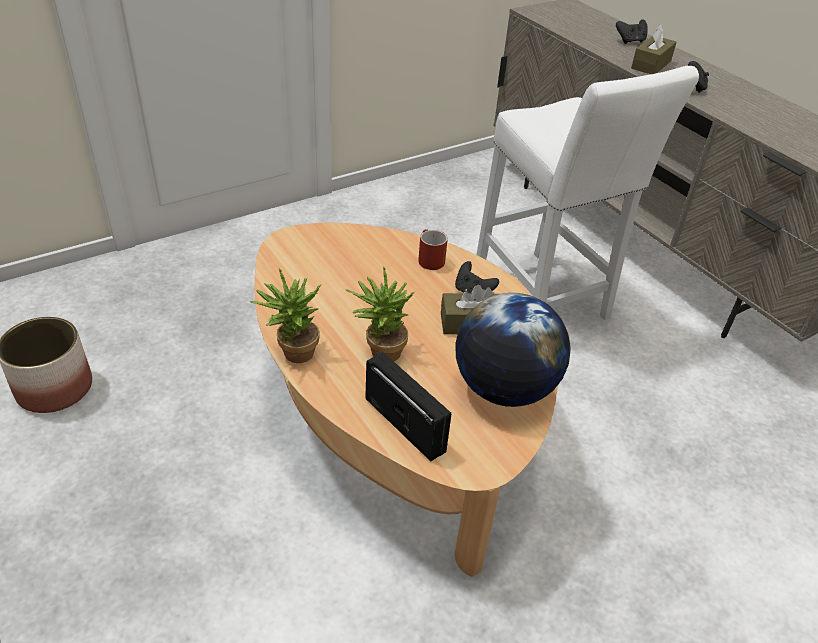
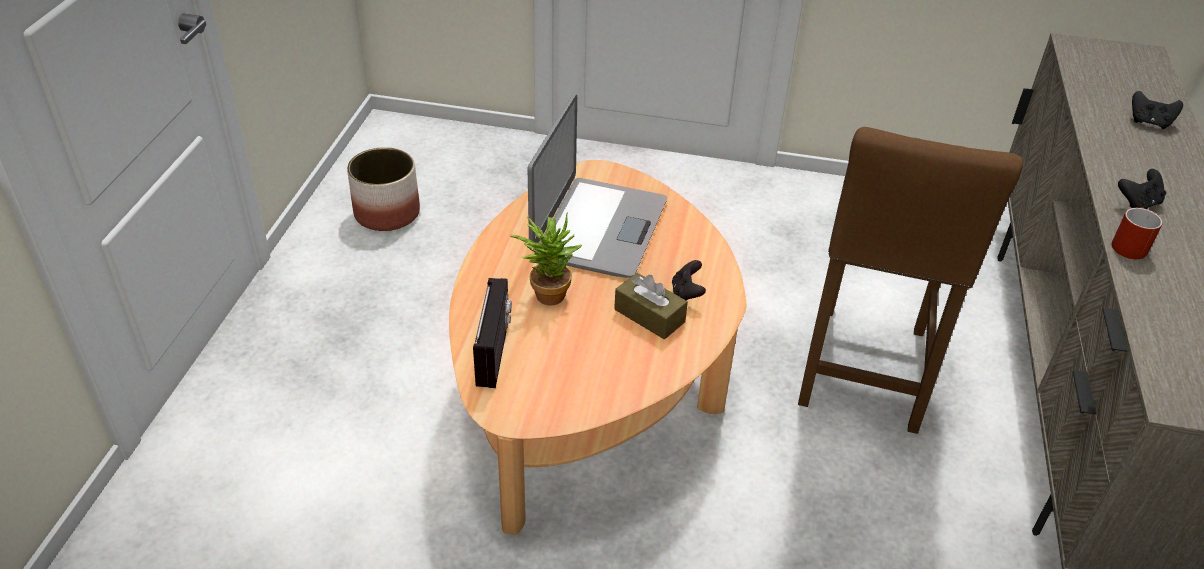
camera: 45 degrees right, 0 degrees up
(292, 354) = (484, 256): potted plant -> none
(350, 280) = (598, 228): none -> laptop
(428, 259) = (688, 246): red mug -> red mug (1128, 244)
(504, 389) = (602, 377): globe -> none
(542, 300) = (863, 374): white stool -> brown stool
(651, 65) = (1126, 157): brown tissue box -> none

